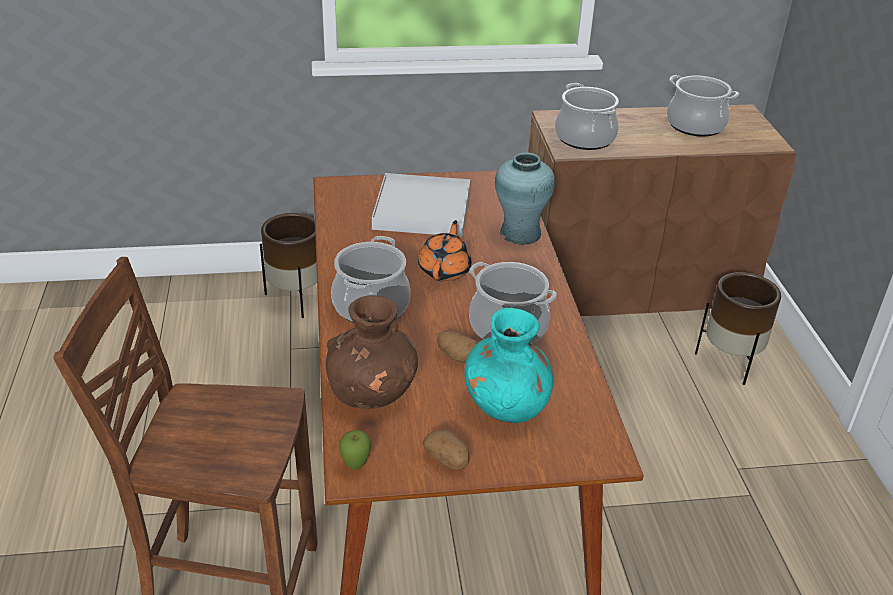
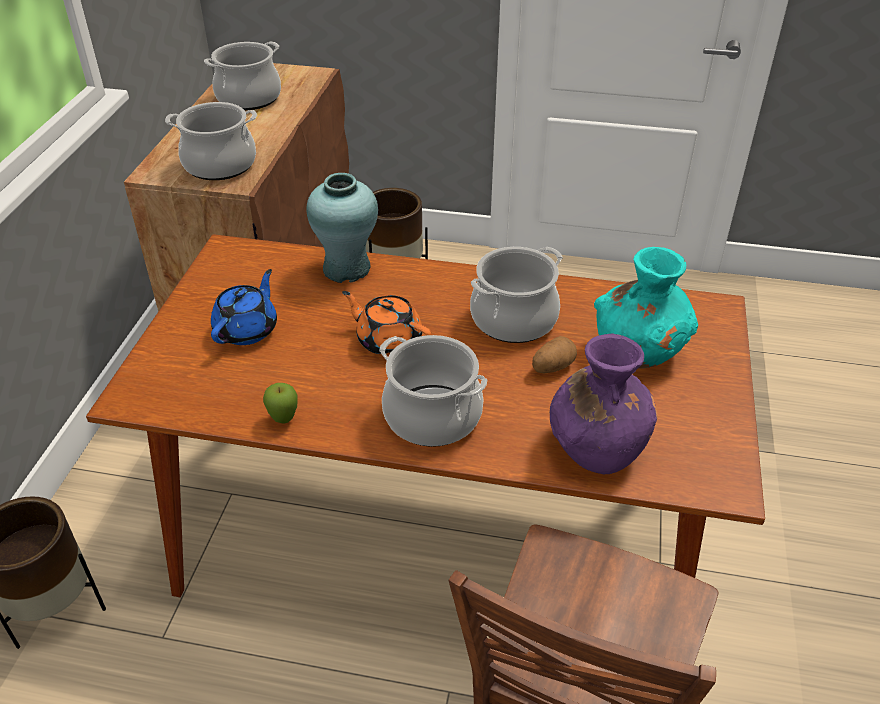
camera: 70 degrees left, 5 degrees up
(355, 465) = (715, 483): apple -> apple (284, 420)
(372, 392) = (596, 446): brown vase -> purple vase
(422, 209) = (247, 329): white tray -> blue teapot
(448, 460) = (714, 410): potato -> none

